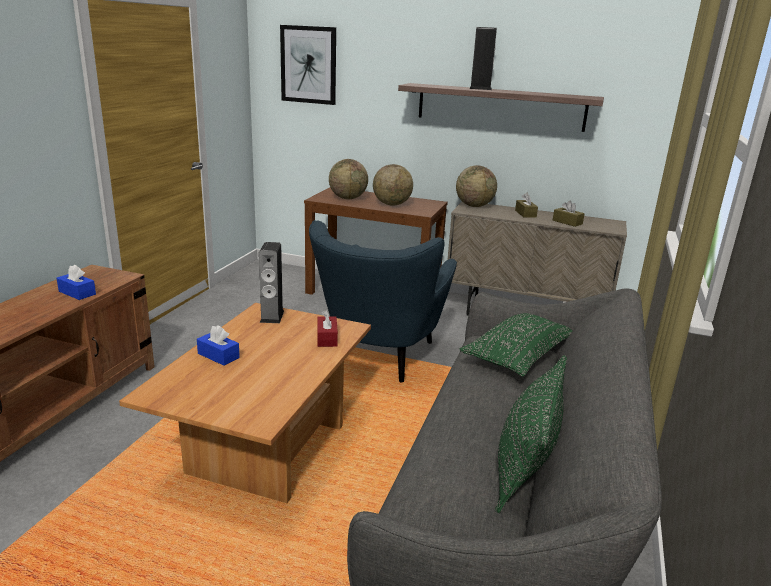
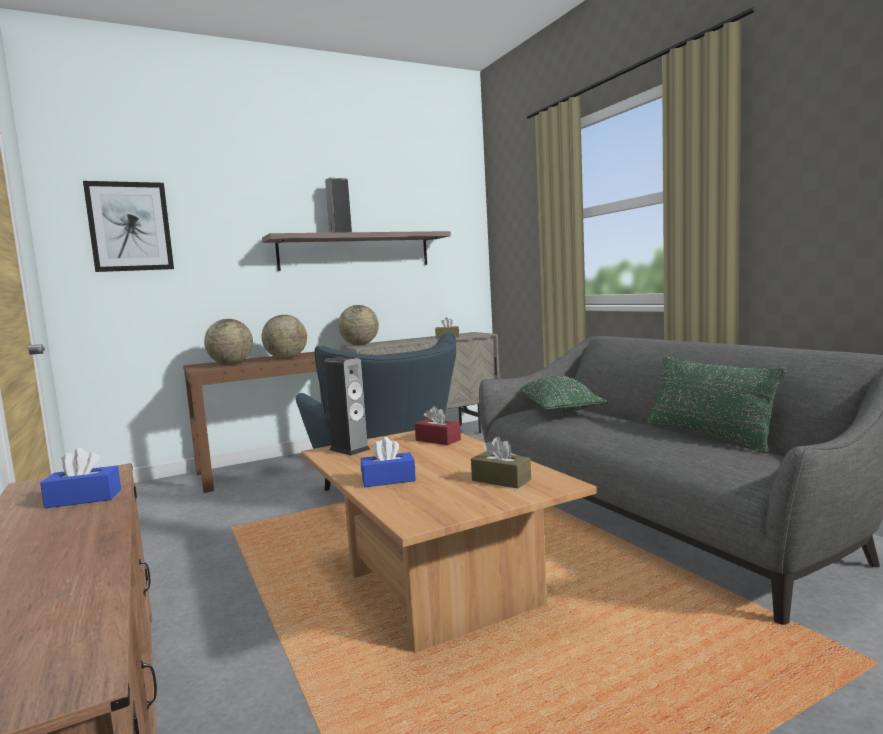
camera: 45 degrees left, 15 degrees down
(525, 214) = (408, 340): brown tissue box -> brown tissue box (501, 480)

